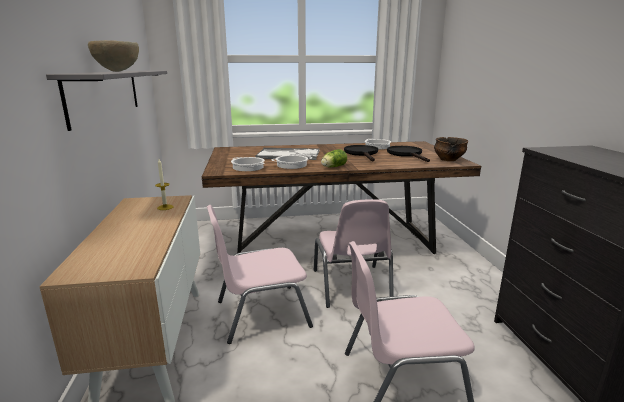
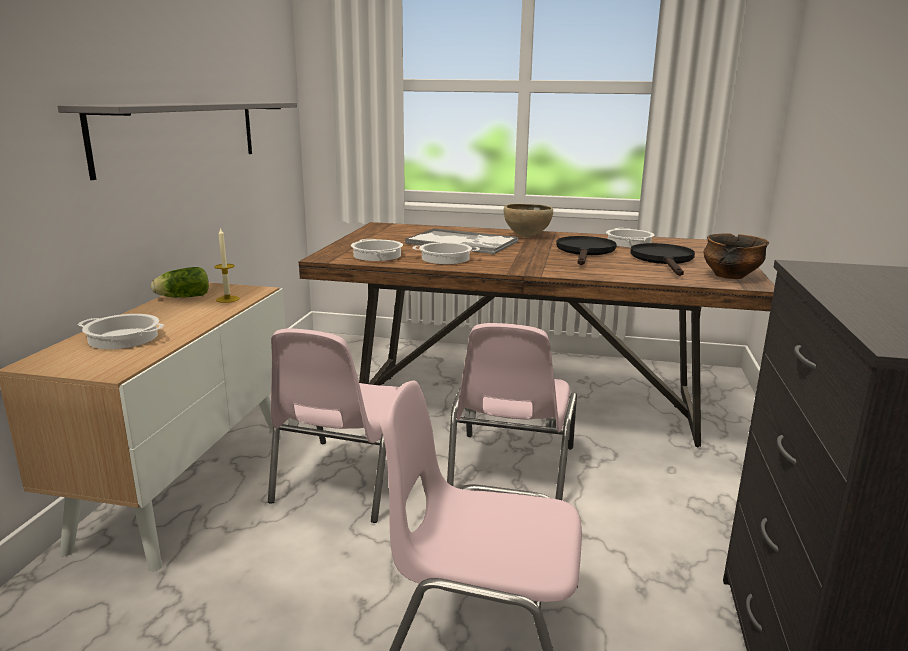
camera: 20 degrees right, 0 degrees up
(117, 71) = (189, 103): brown bowl -> brown bowl (527, 236)
(119, 245) = (124, 338): none -> cooking pot
(260, 313) = (346, 480): pink chair -> pink chair turned 75 degrees counterclockwise
(332, 167) = (505, 268): lettuce -> lettuce (181, 297)

